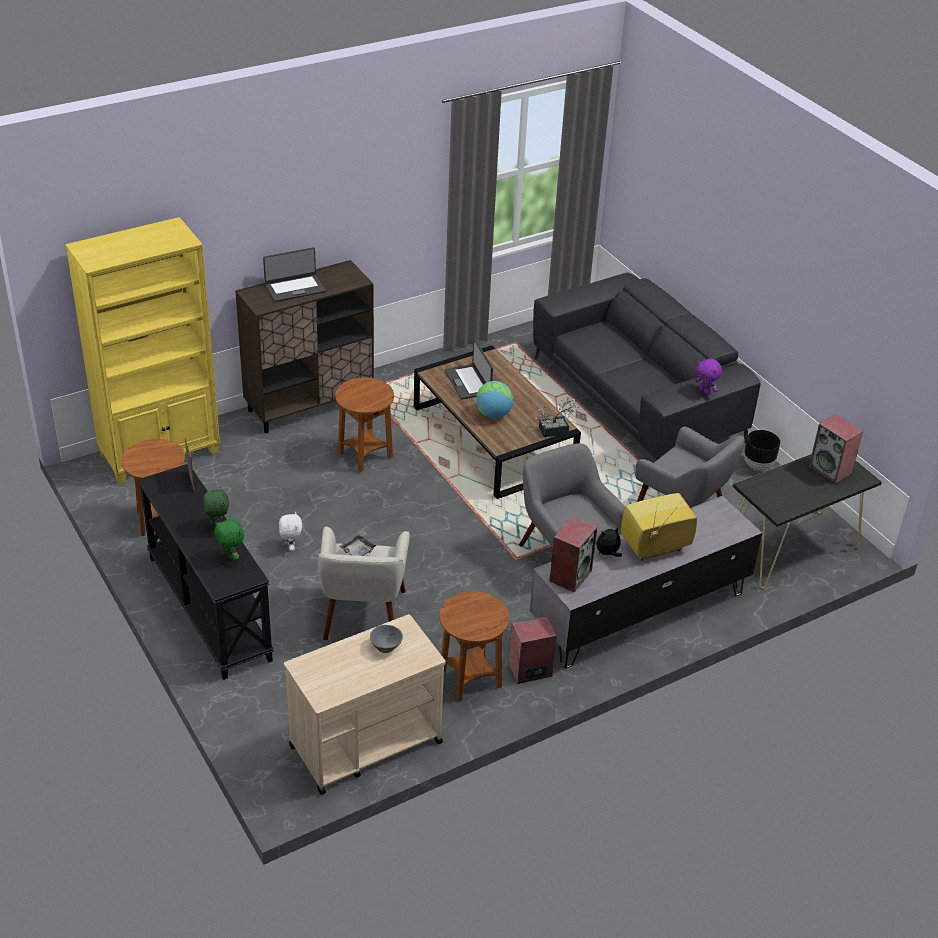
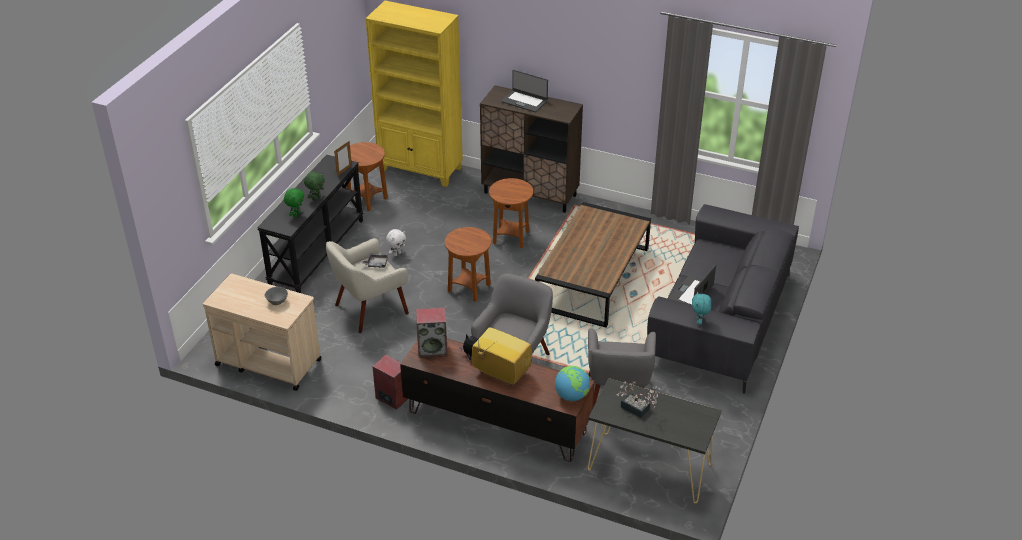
camera: 55 degrees right, 0 degrees up
(468, 382) = (598, 228): laptop -> laptop (691, 293)
(470, 679) = (360, 376): brown side table -> brown side table (469, 288)
(493, 414) = (577, 253): globe -> globe (571, 396)
(557, 430) = (596, 286): potted plant -> potted plant (637, 409)
(639, 613) = (496, 421): grey tv stand -> brown tv stand
(705, 392) = (699, 321): purple plush toy -> turquoise plush toy
(758, 466) = (724, 410): black planter -> none
(831, 470) = (685, 419): speaker -> none

